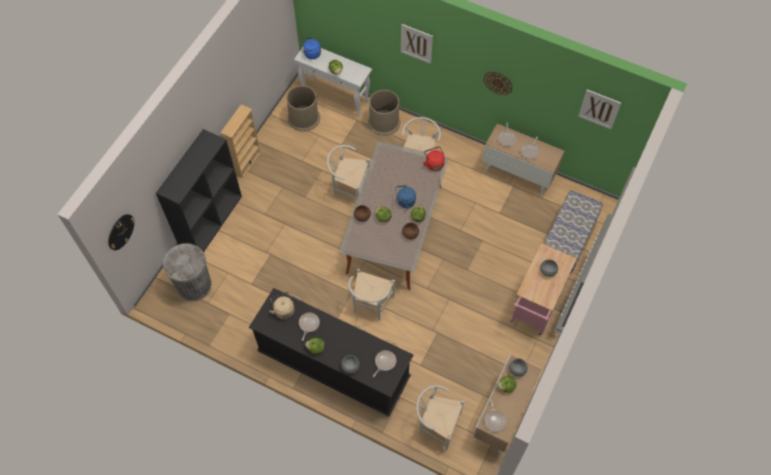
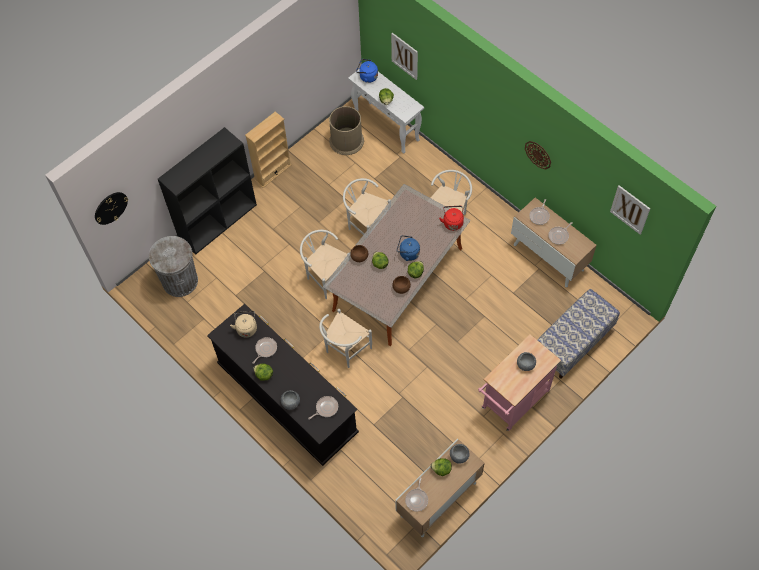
camera: 20 degrees right, 0 degrees up
(384, 122) = (427, 166): brown trash can -> none
(416, 43) = (466, 92): picture -> picture (404, 56)
(436, 425) = (367, 489): white chair -> white chair (325, 276)

